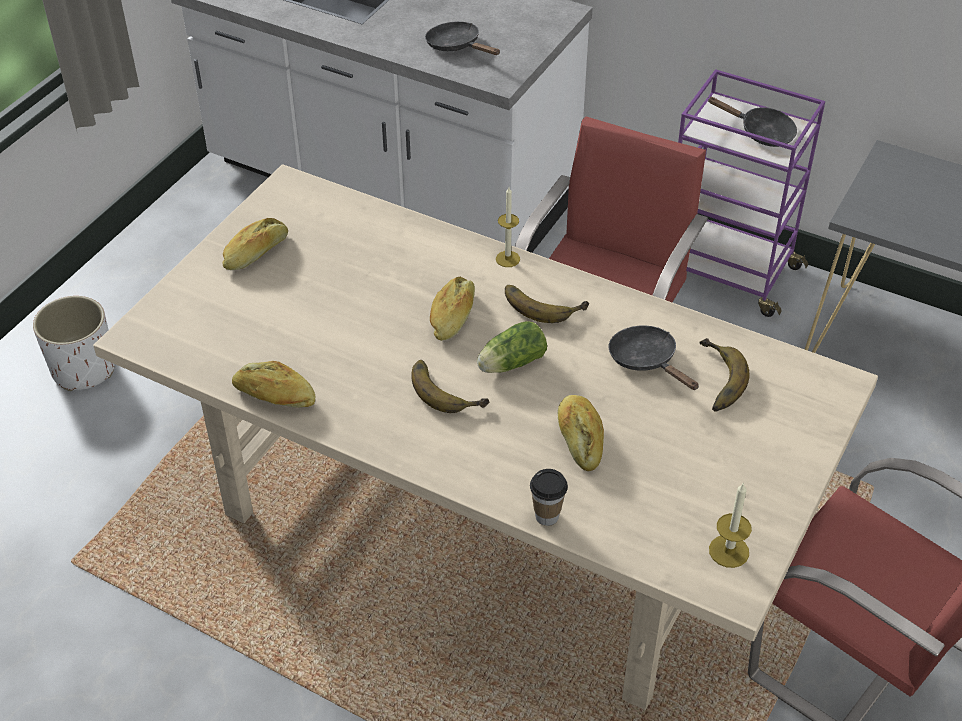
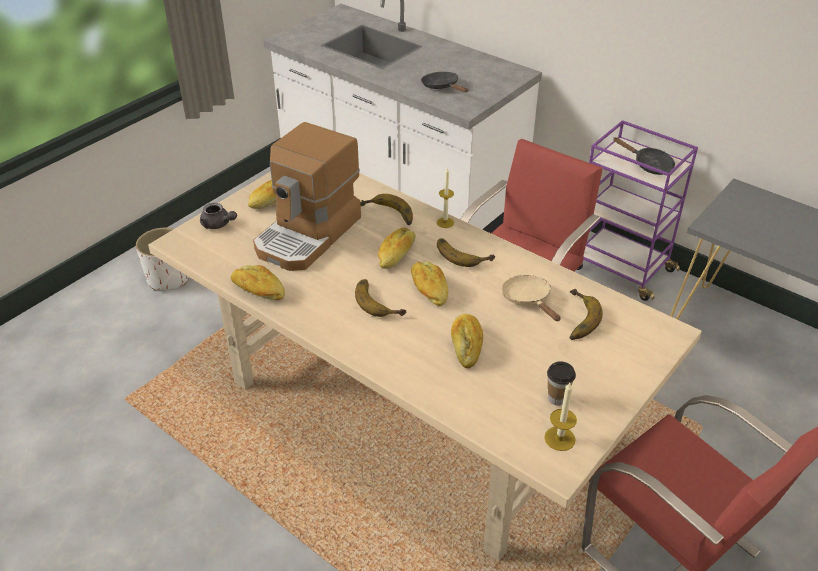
camera: 10 degrees right, 5 degrees down
(187, 301) = (218, 224): none -> grey teapot
(322, 301) = (309, 235): none -> coffee machine
(424, 257) = (387, 215): none -> banana
(509, 364) = (428, 290): lettuce -> bread
(547, 516) = (428, 395): cup -> cup (557, 399)
(646, 361) = (528, 299): black frying pan -> beige frying pan

